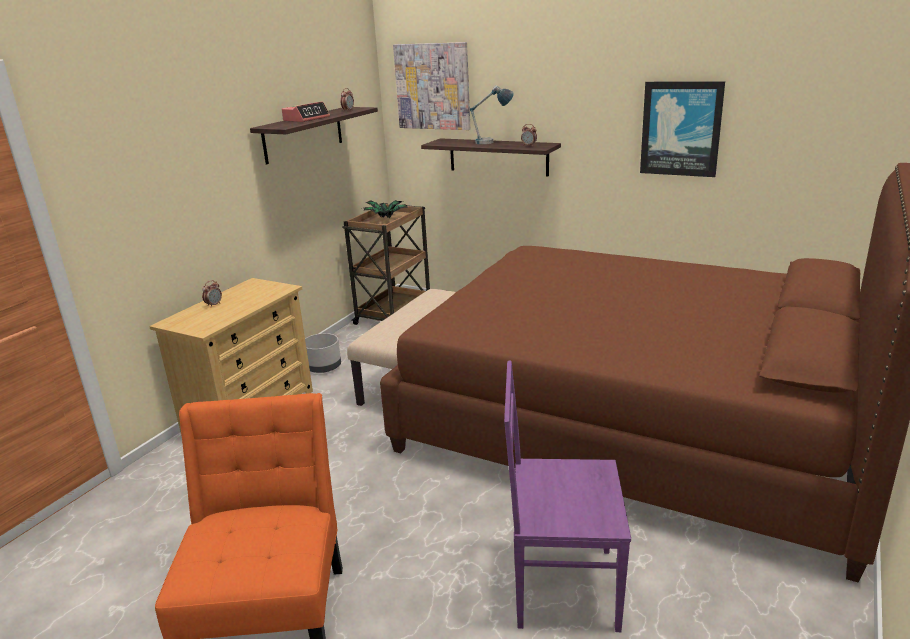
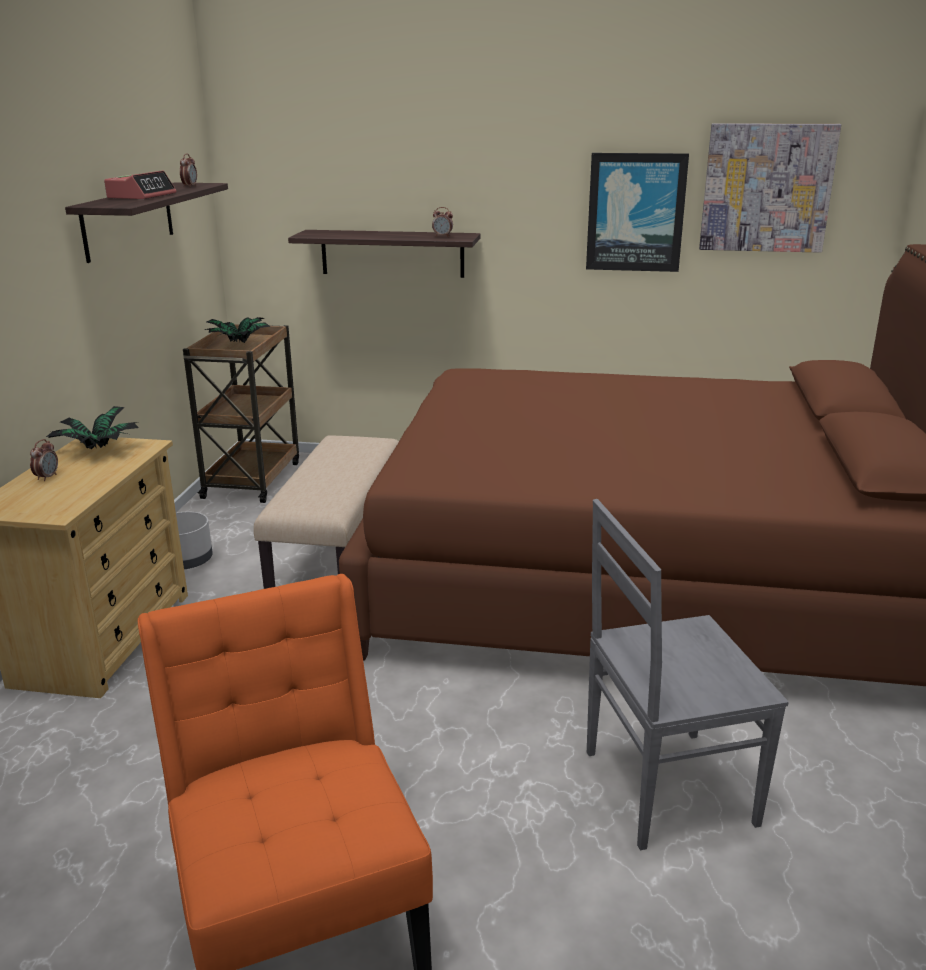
camera: 20 degrees left, 0 degrees up
(253, 289) = (97, 450): none -> potted plant
(433, 86) = (293, 157): picture -> picture (767, 188)
(492, 142) = (387, 233): table lamp -> none
(561, 586) = (663, 788): purple chair -> grey chair

